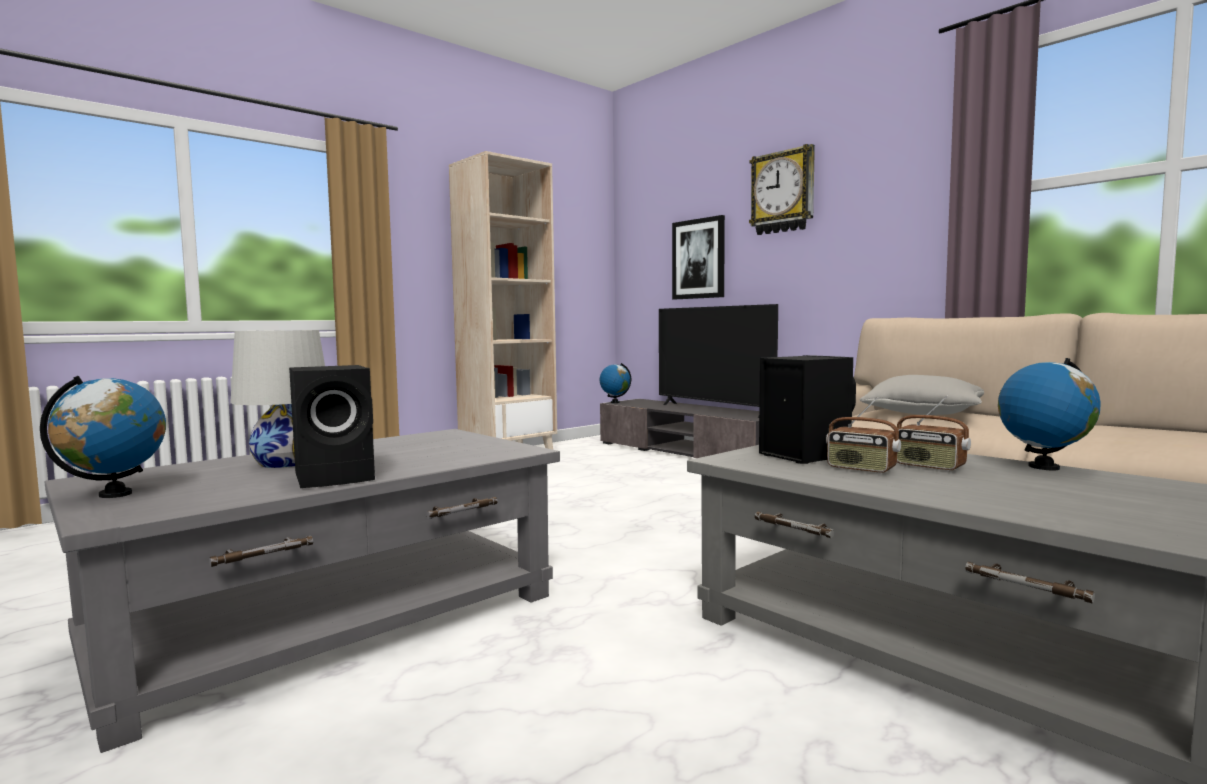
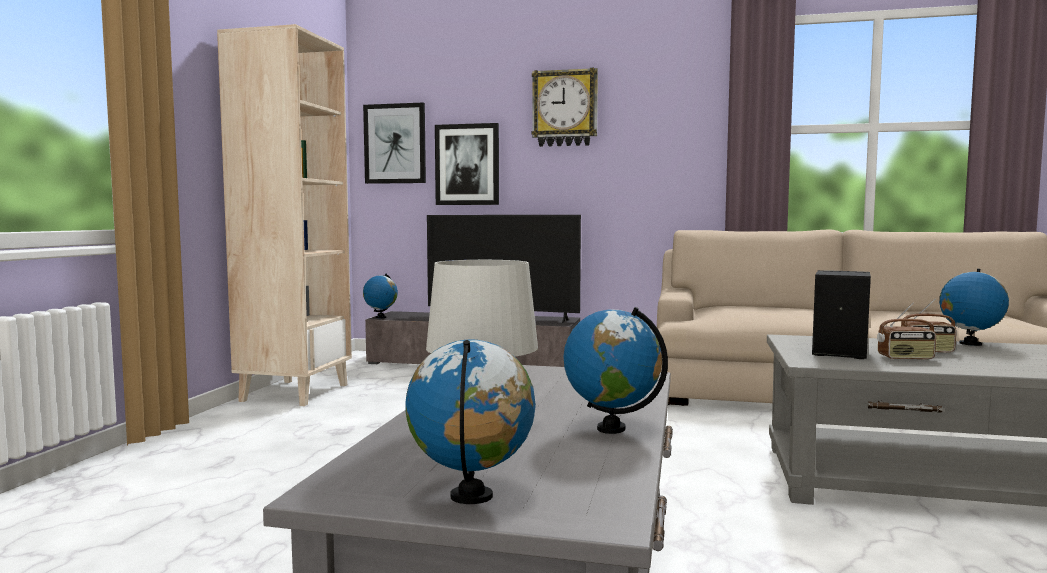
camera: 35 degrees left, 0 degrees up
(338, 477) = (611, 428): black speaker -> globe
(645, 244) = (395, 144): none -> picture
(925, 413) = (759, 310): grey pillow -> none

